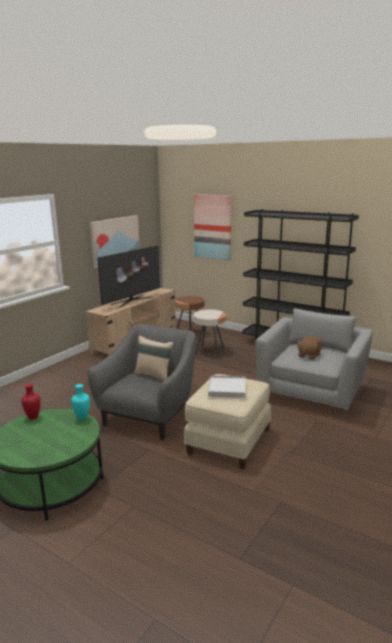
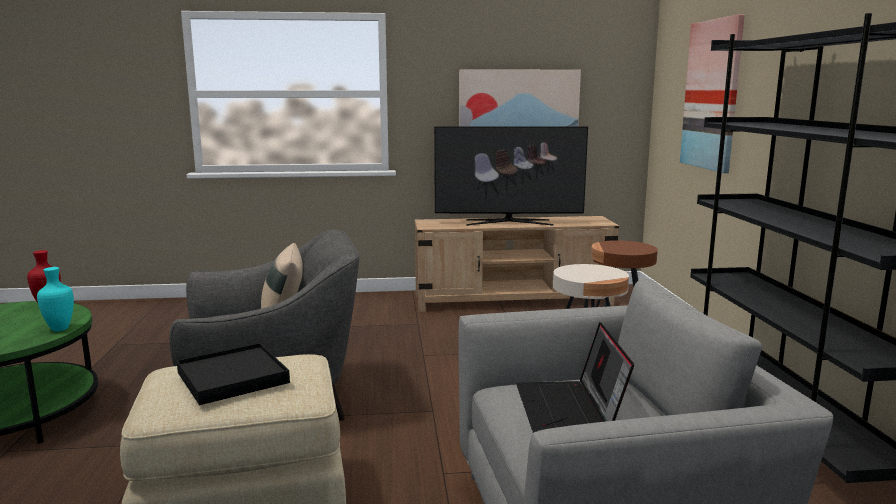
camera: 50 degrees right, 5 degrees down
(227, 388) = (232, 377): white tray -> black tray
(309, 355) = (570, 410): brown plush toy -> laptop

